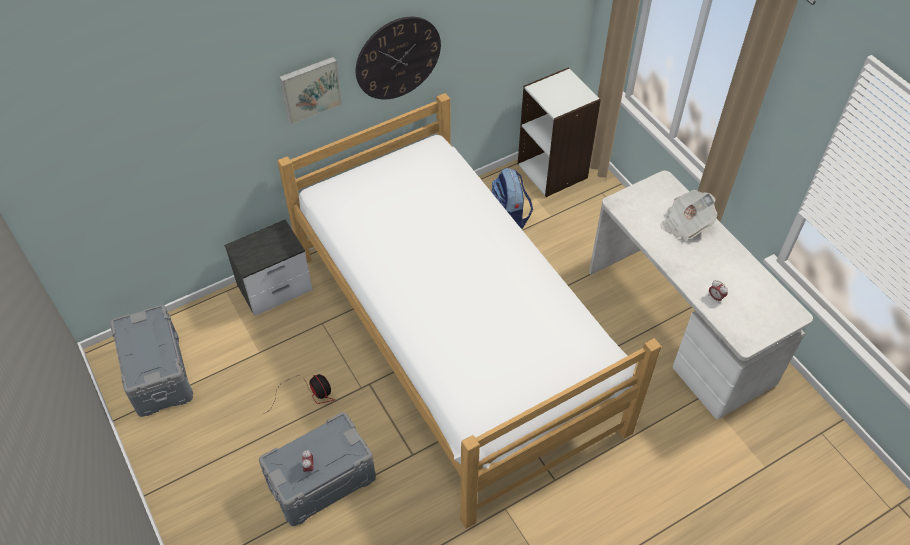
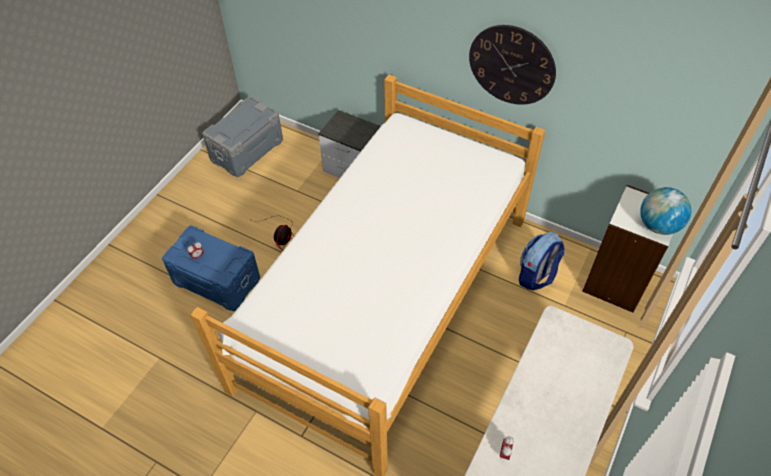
camera: 60 degrees right, 0 degrees up
(310, 89) = (429, 35): picture -> none
(321, 480) = (217, 280): grey storage box -> blue storage box
(576, 92) = (658, 225): none -> globe
(685, 224) = (577, 387): newspaper -> none

